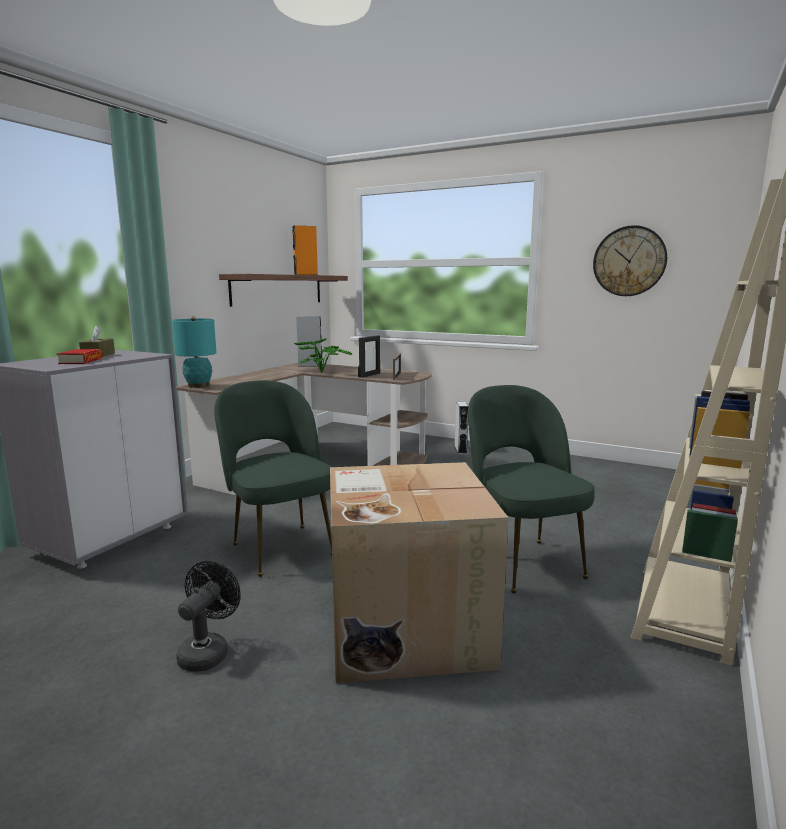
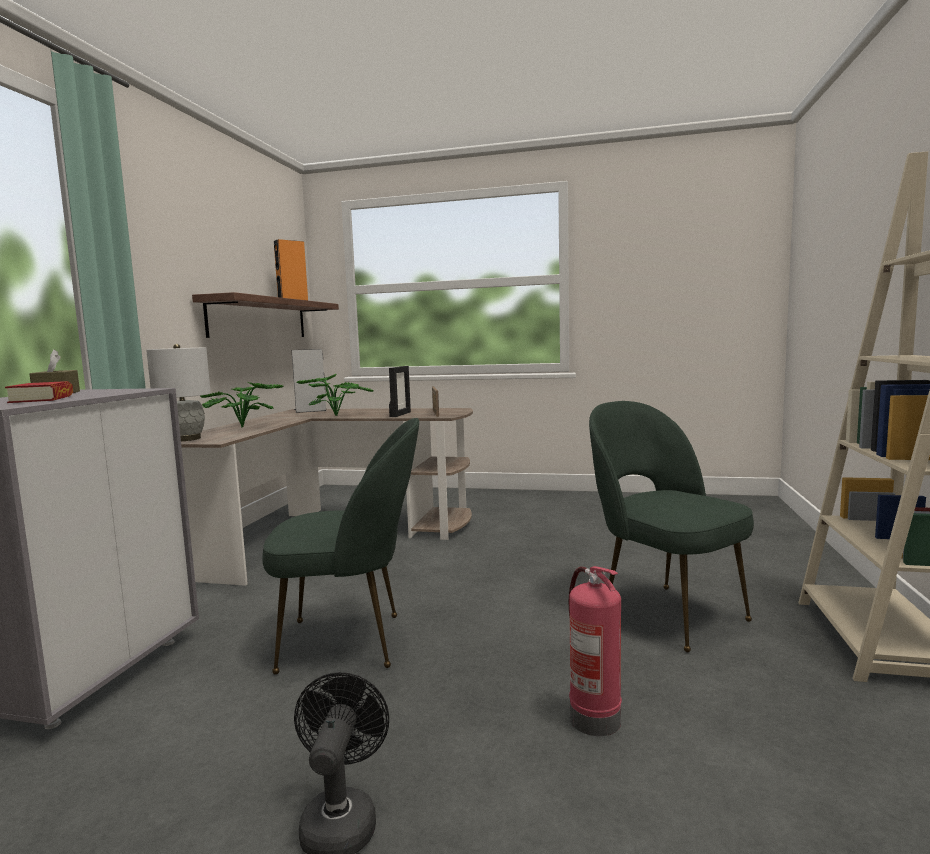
camera: 15 degrees left, 5 degrees down
(198, 385) = (185, 439): turquoise table lamp -> white table lamp
(247, 378) = (245, 427): none -> potted plant
(280, 546) = (353, 642): green chair -> green chair turned 135 degrees clockwise
(404, 625) = (592, 718): cardboard box -> fire extinguisher
(460, 449) = (498, 499): grey speaker -> none
(629, 261) = (667, 275): wall clock -> none

